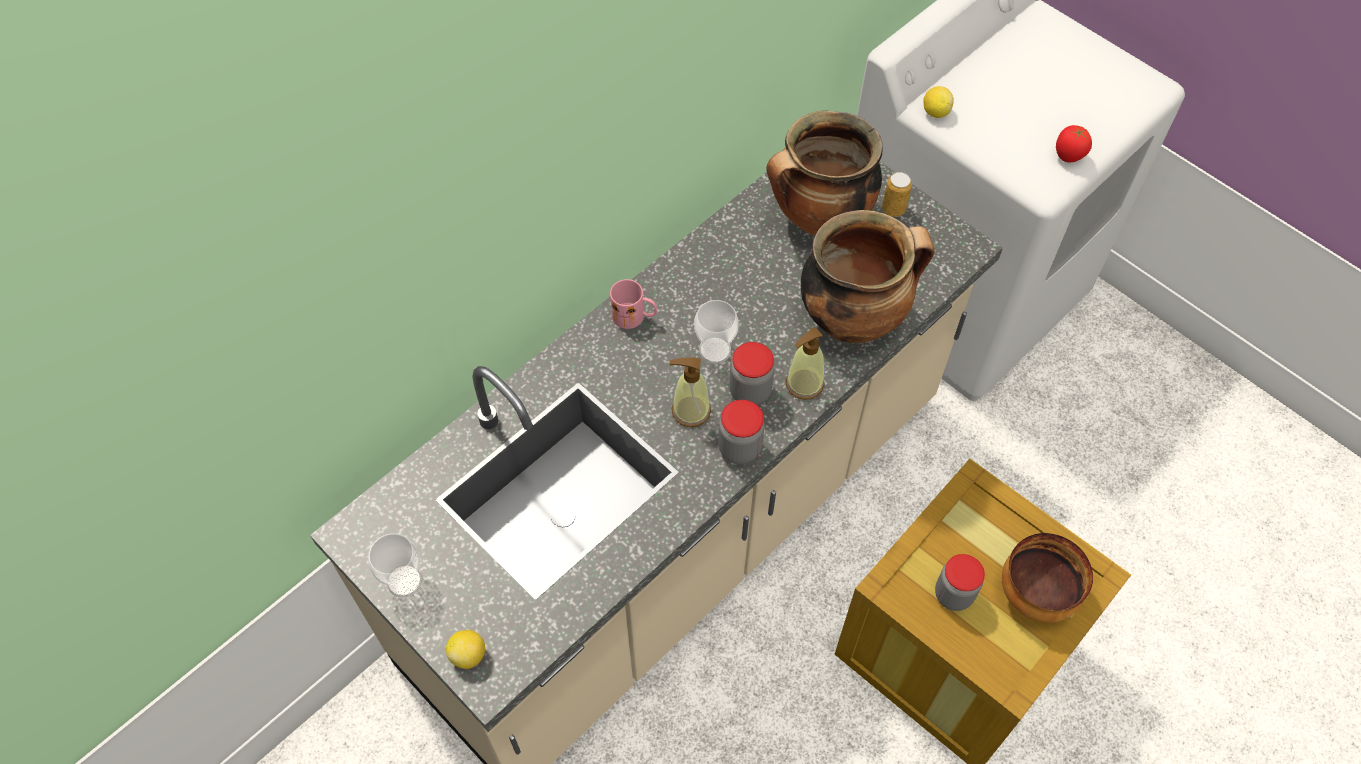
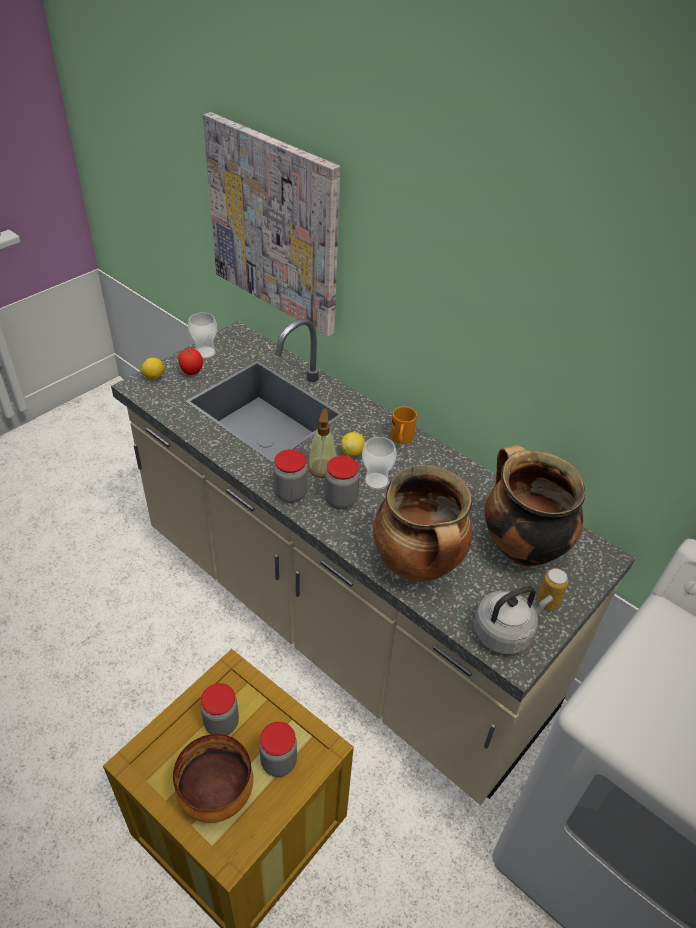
camera: 85 degrees right, 15 degrees down
(320, 364) = (274, 225): none -> picture
(635, 316) = (401, 439): pink mug -> orange mug
(804, 384) = (349, 532): soap dispenser -> none
(935, 112) = (664, 620): lemon -> lemon (352, 453)
(935, 251) = (505, 632): none -> grey kettle
(993, 533) = (278, 762): none -> jar
(1068, 157) = (647, 742): tomato -> tomato (191, 372)

